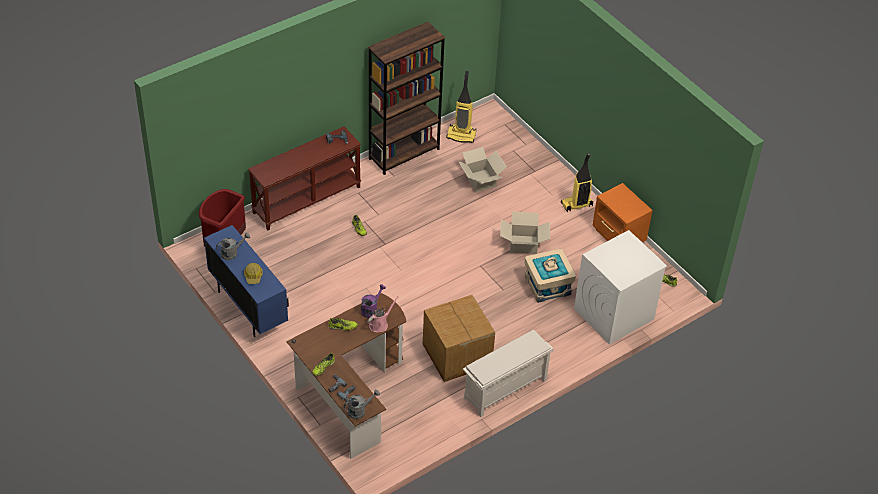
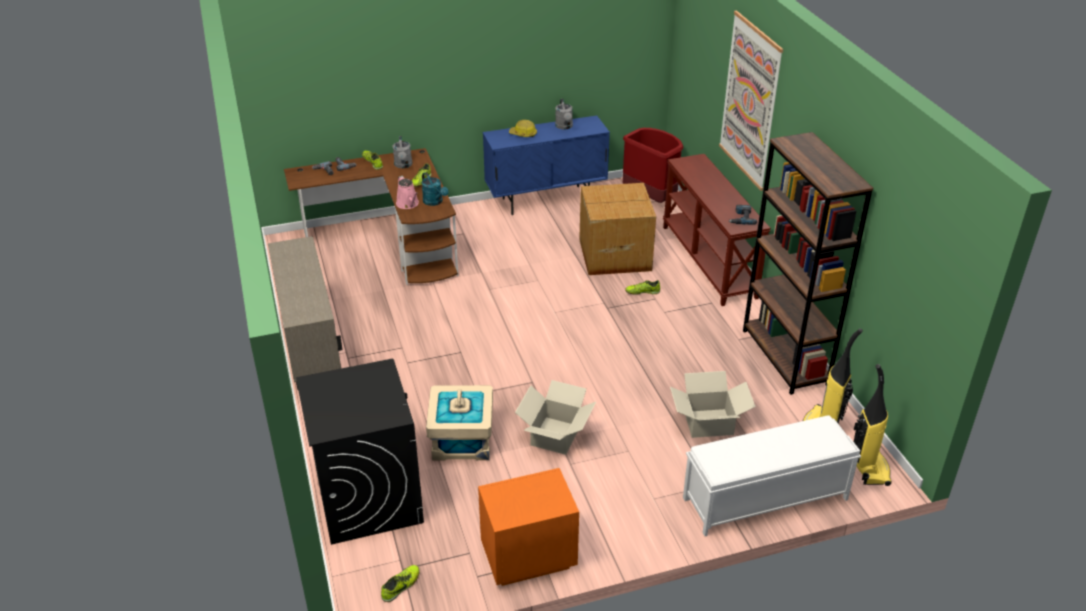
camera: 110 degrees right, 10 degrees down
(289, 93) = (749, 101): none -> picture
(359, 410) = (299, 173): grey watering can -> grey watering can (403, 165)
(371, 309) = (435, 202): purple watering can -> turquoise watering can
(456, 355) = (390, 328): cardboard box -> cardboard box (613, 254)
(505, 389) = (312, 355): white shoe rack -> beige cabinet
(531, 153) = (764, 499): none -> white bench
(576, 205) = (621, 523): vacuum cleaner -> vacuum cleaner (868, 467)
(613, 314) = (368, 497): white washing machine -> black washing machine

